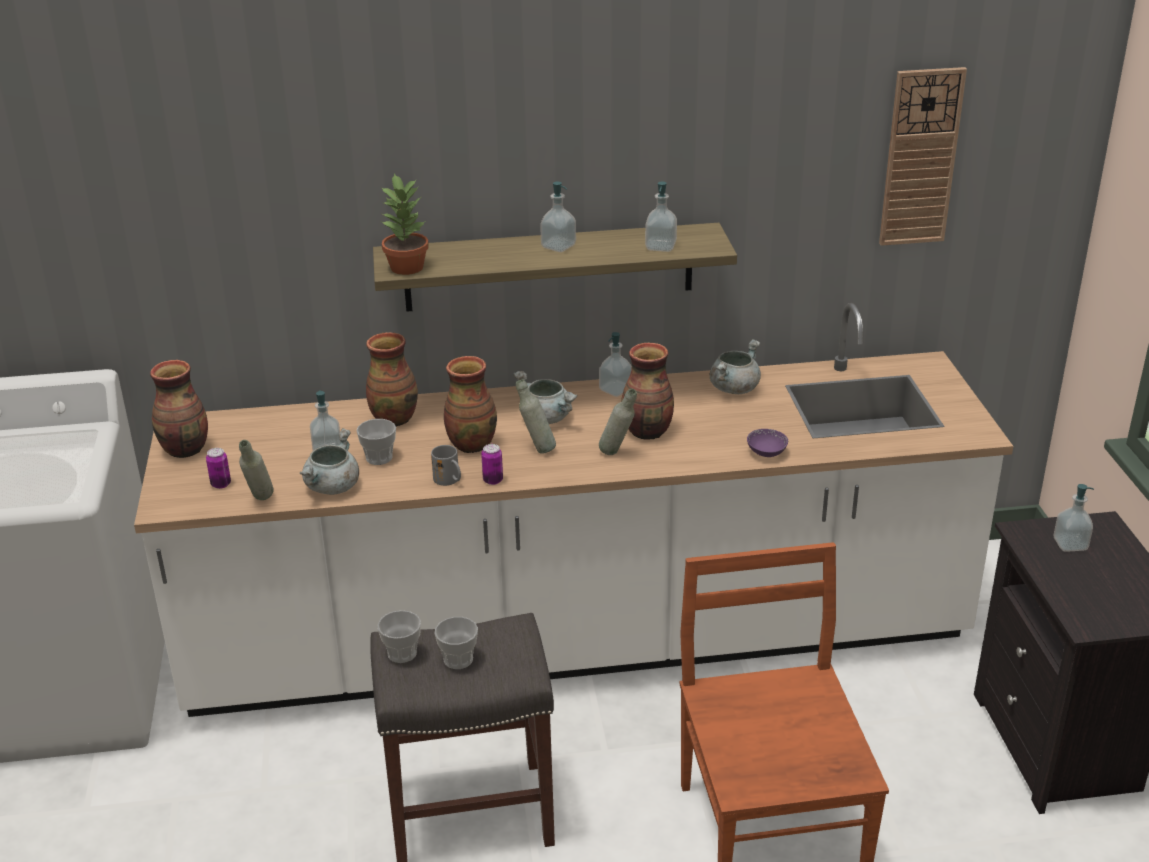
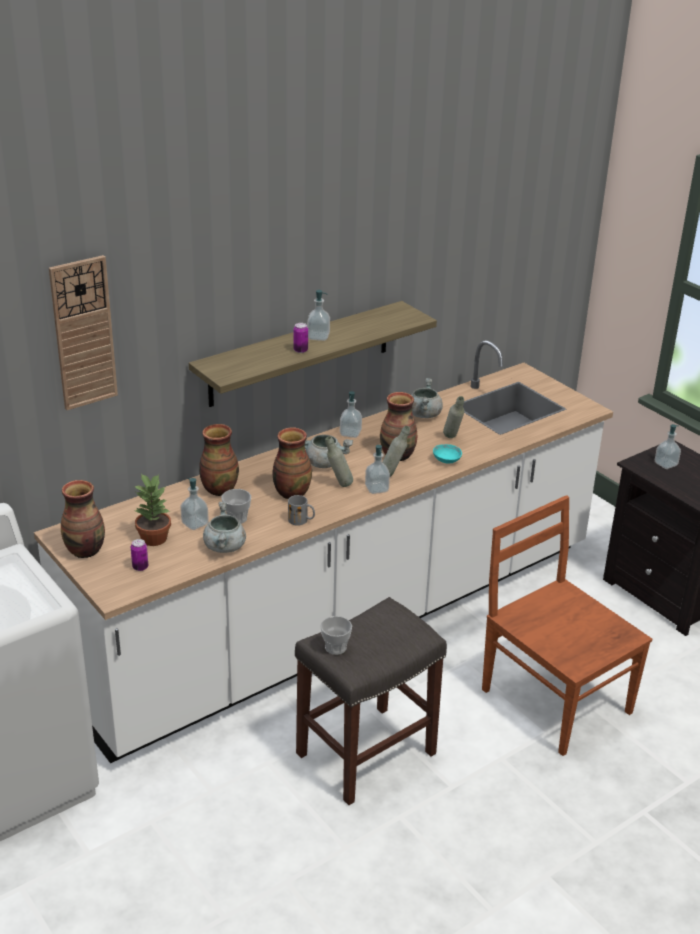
camera: 30 degrees left, 0 degrees up
(260, 502) = (183, 571): grey bottle -> grey bottle (452, 439)
(407, 267) = (232, 372): potted plant -> potted plant (154, 538)
(458, 659) = (373, 640): cup -> none
(493, 480) = (330, 513): can -> can (300, 350)
(660, 246) = (384, 324): soap dispenser -> soap dispenser (376, 489)
(705, 453) = (446, 460): none -> turquoise bowl
(766, 452) = (482, 450): purple bowl -> none
(920, 157) = (511, 235): wall clock -> wall clock (83, 333)

